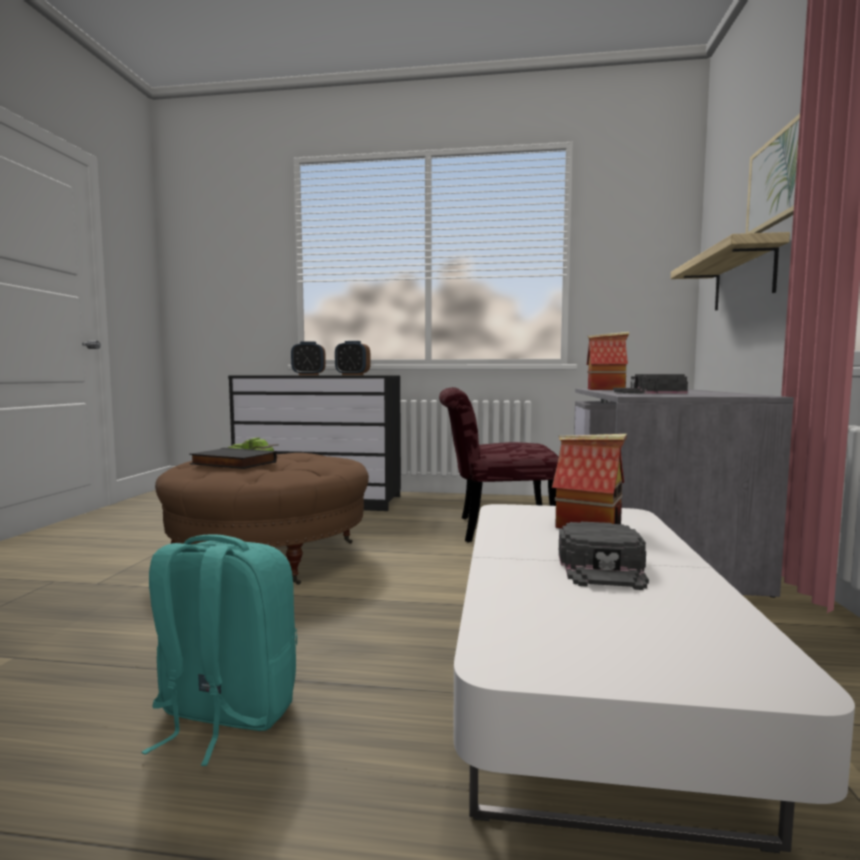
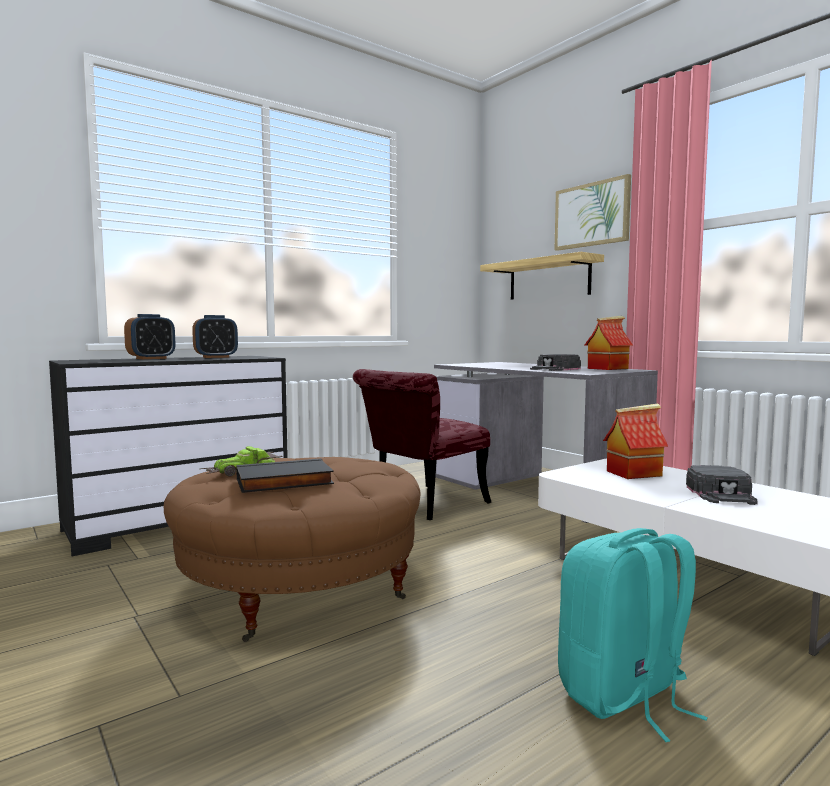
camera: 45 degrees left, 0 degrees up
(602, 567) = (721, 493): black cap -> black cap turned 45 degrees clockwise
(606, 389) = (481, 365): toy house -> toy house (607, 368)

